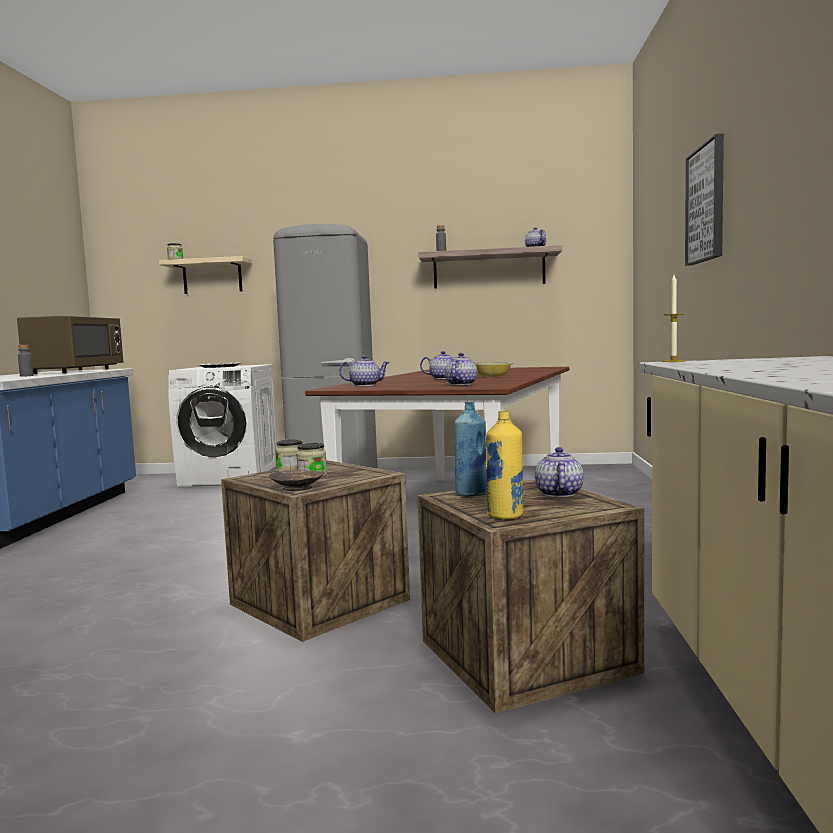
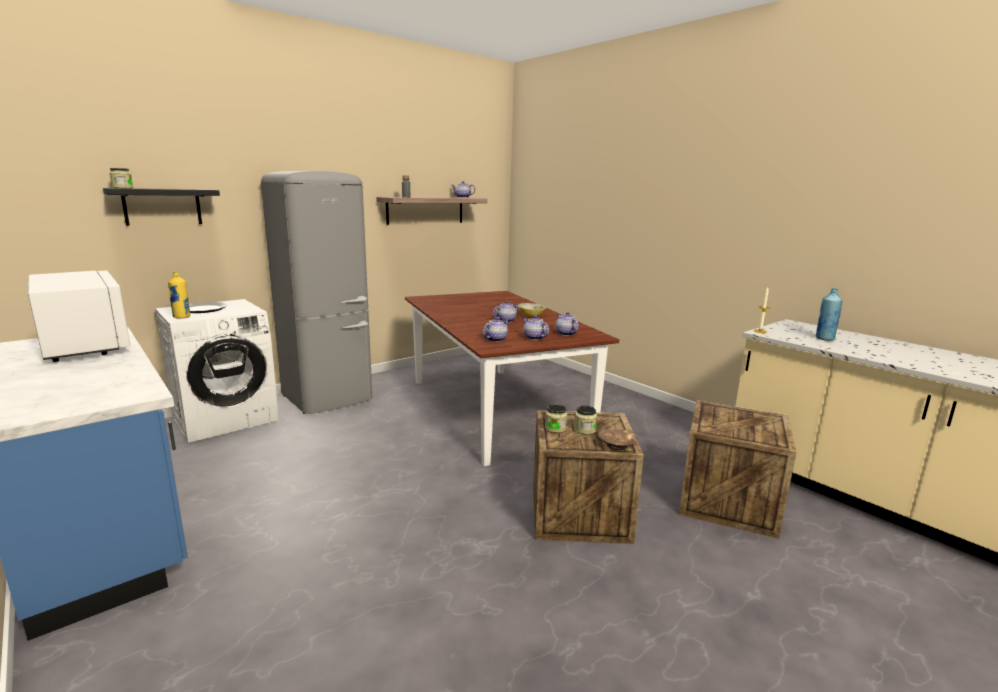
camera: 45 degrees left, 10 degrees up
(26, 376) = (99, 372): grey bottle -> none
(76, 371) = (84, 345): brown microwave -> white microwave
(212, 276) = (162, 206): beige shelf -> black shelf
(471, 494) = (710, 424): blue bottle -> blue bottle (824, 338)
(505, 516) = (768, 437): yellow bottle -> yellow bottle (181, 317)
(557, 494) = (737, 413): teapot -> teapot (534, 338)
(706, 204) = (642, 204): picture -> none

